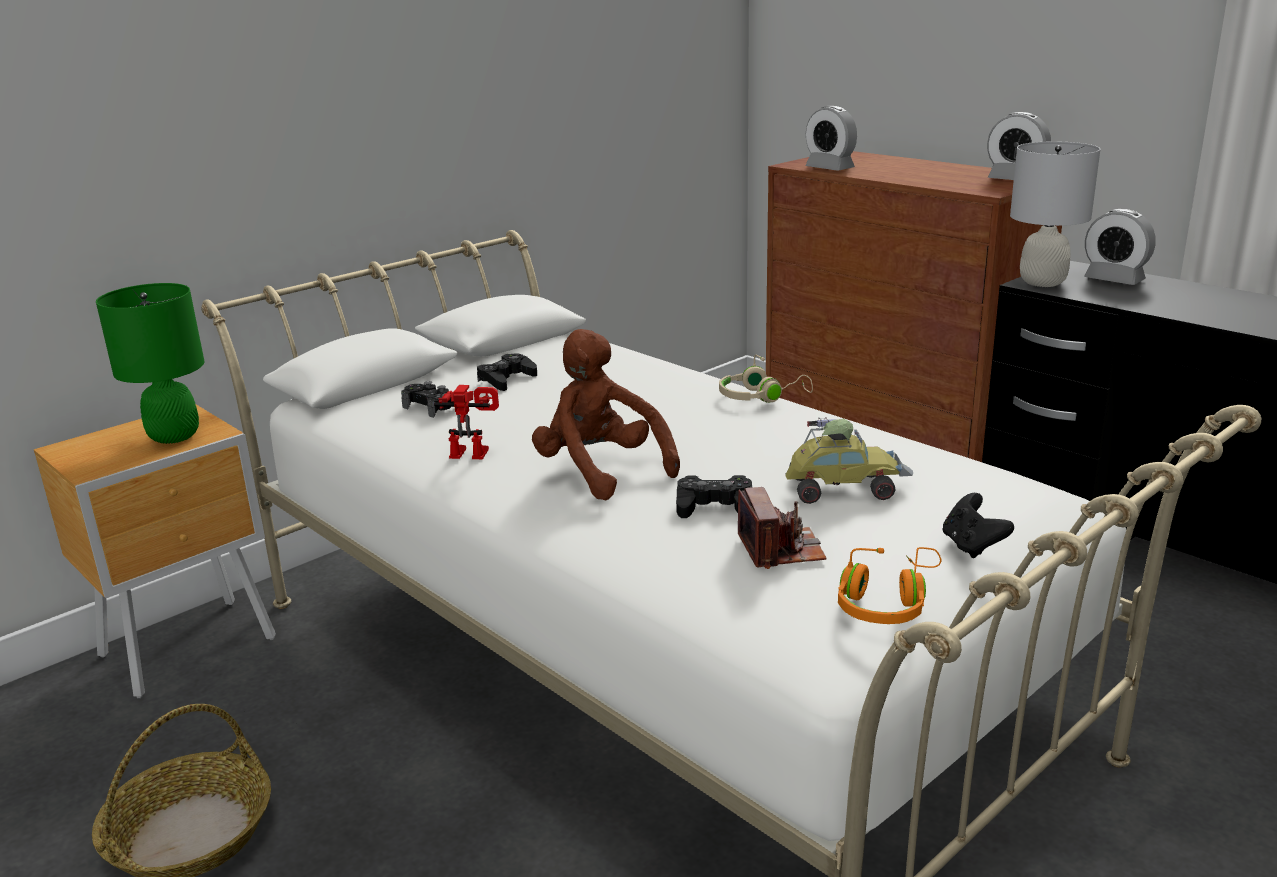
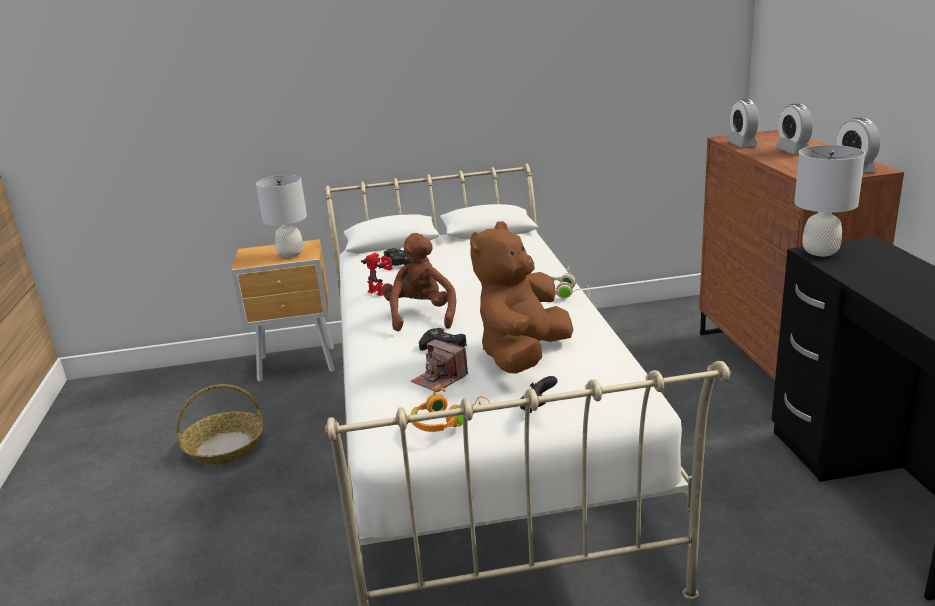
camera: 35 degrees right, 0 degrees up
(176, 438) = (291, 255): green table lamp -> grey table lamp
(506, 379) = (452, 255): black game controller -> none
(780, 550) = (439, 379): camera -> camera turned 105 degrees clockwise
(843, 487) = (523, 356): toy car -> brown plush toy
(1114, 279) = (883, 259): alarm clock -> alarm clock (792, 150)

